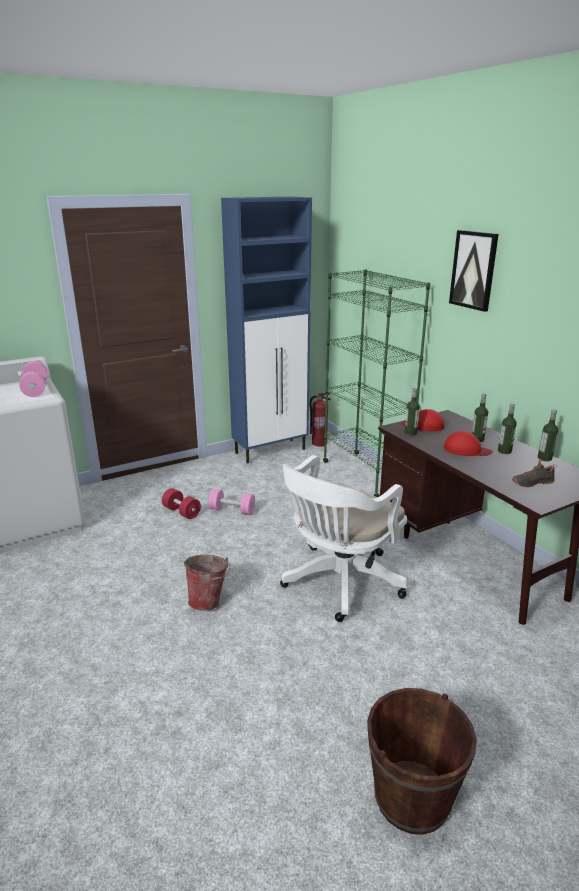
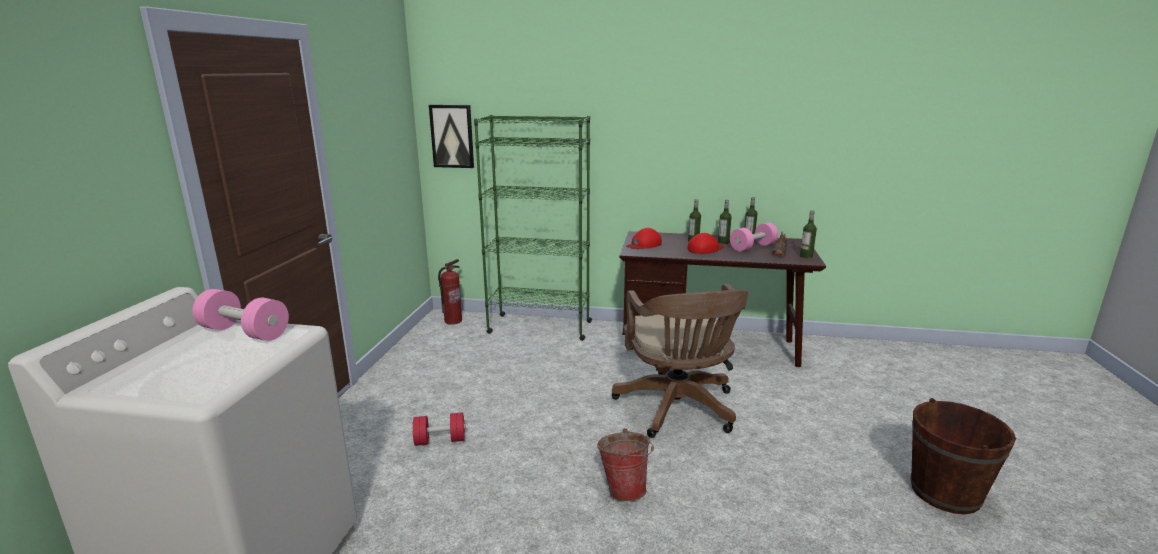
camera: 50 degrees left, 5 degrees down
(232, 510) = (488, 410): pink dumbbell -> pink dumbbell (753, 247)
(271, 451) = (419, 345): blue cabinet -> none
(339, 583) = (678, 409): white office chair -> brown office chair
(410, 433) = (650, 251): bottle -> bottle (806, 256)
(474, 270) = (638, 98): picture -> picture (452, 136)

